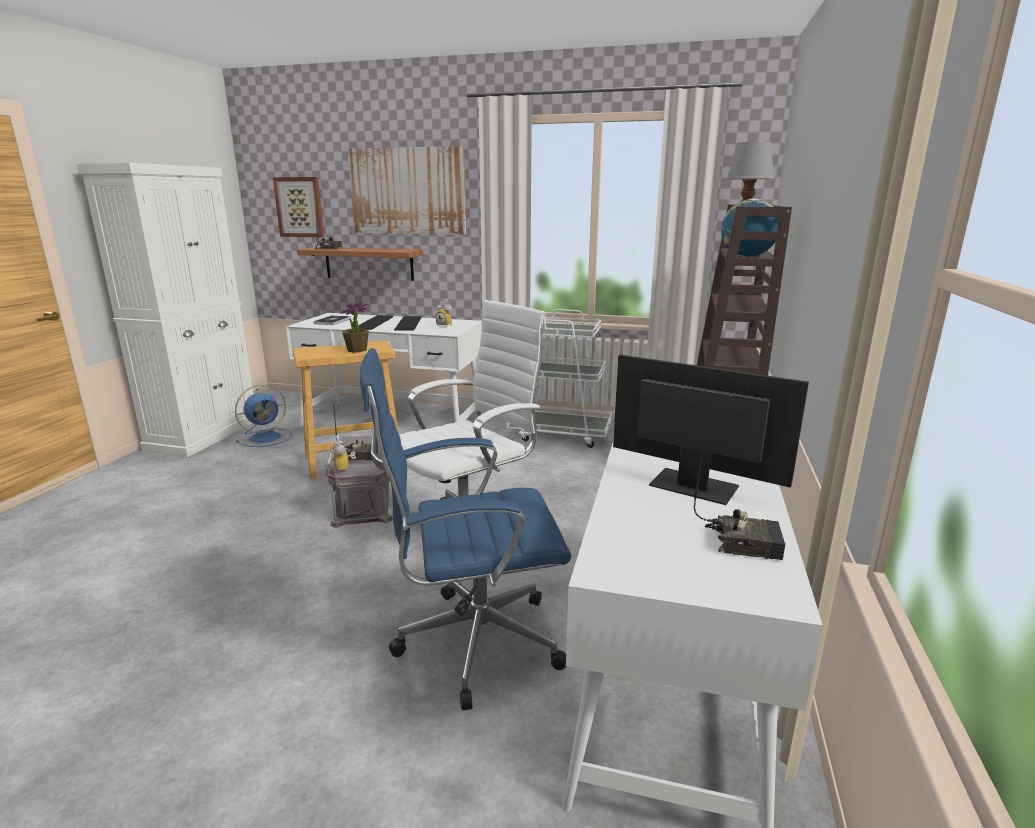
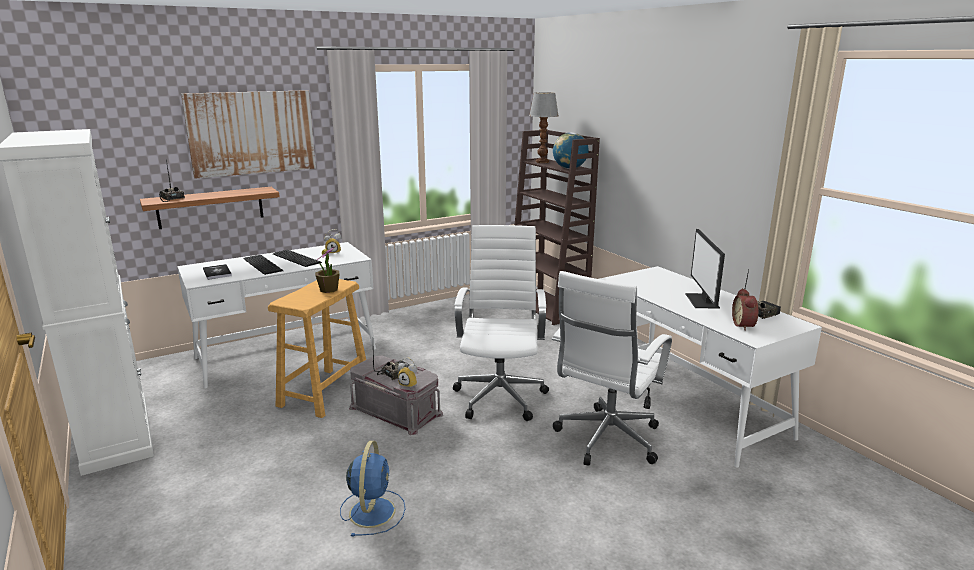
camera: 45 degrees left, 0 degrees up
(267, 438) = (198, 409): blue fan -> blue fan (372, 510)
(300, 207) = (115, 157): picture -> none
(471, 643) = (606, 441): blue office chair -> white office chair
(560, 434) = (432, 319): white cart -> none
(656, 546) = (745, 325): none -> alarm clock
(692, 486) = (703, 301): monitor -> monitor turned 75 degrees counterclockwise

